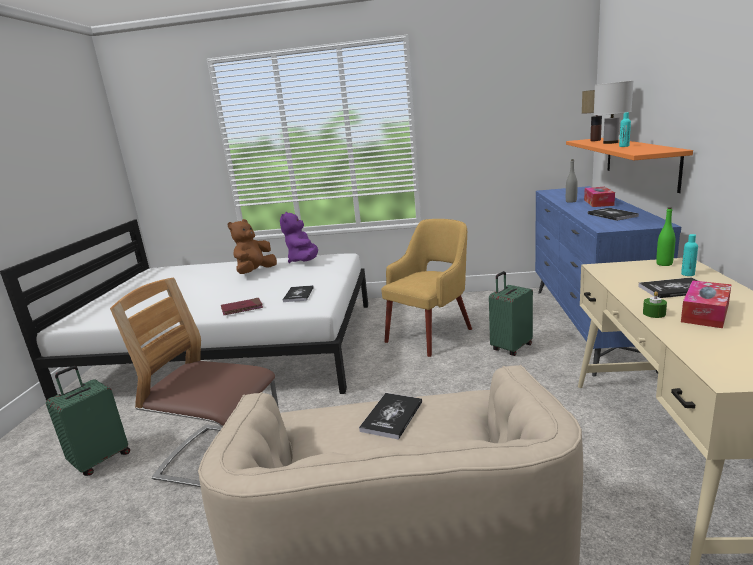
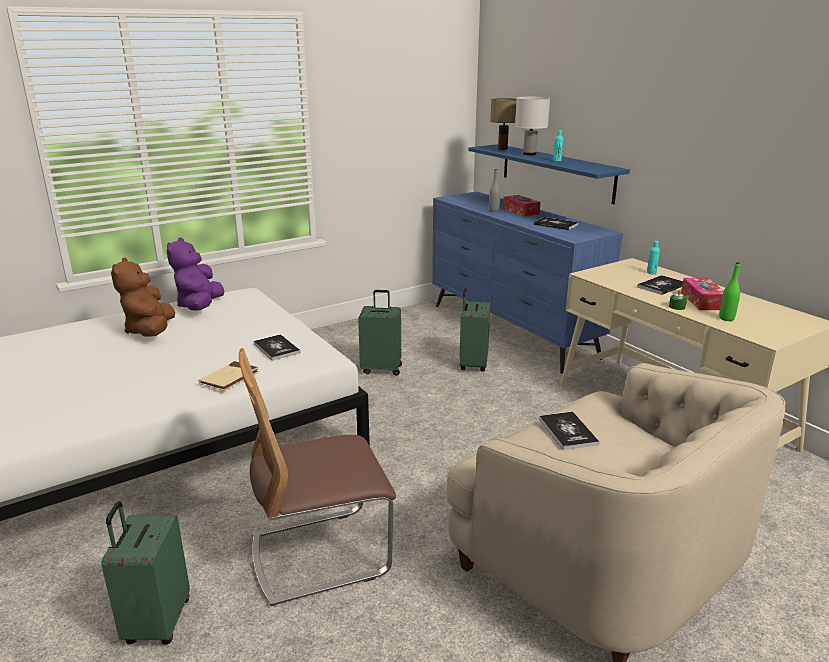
camera: 40 degrees left, 5 degrees up
(242, 308) = (229, 378): red book -> beige book
(304, 261) = (200, 306): purple plush toy -> purple plush toy turned 45 degrees clockwise
(431, 334) = (382, 369): yellow armchair -> green suitcase
(640, 161) = (556, 172): orange shelf -> blue shelf
(664, 264) = (625, 266): green bottle -> green bottle (726, 318)

